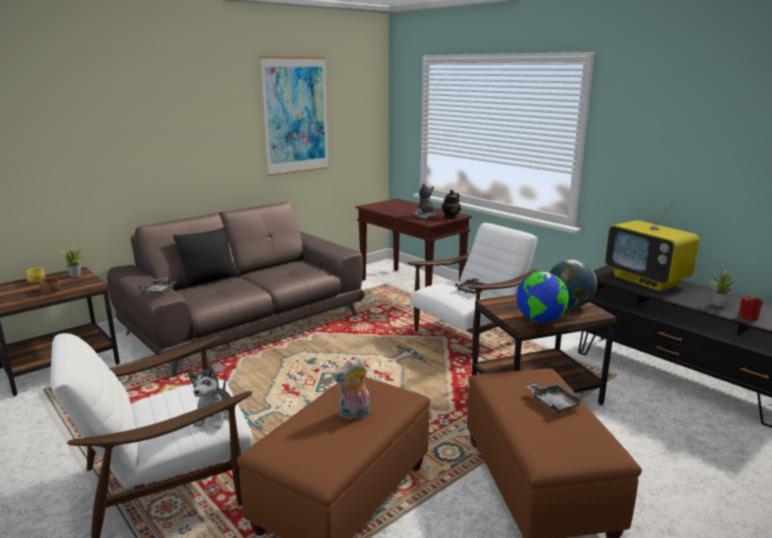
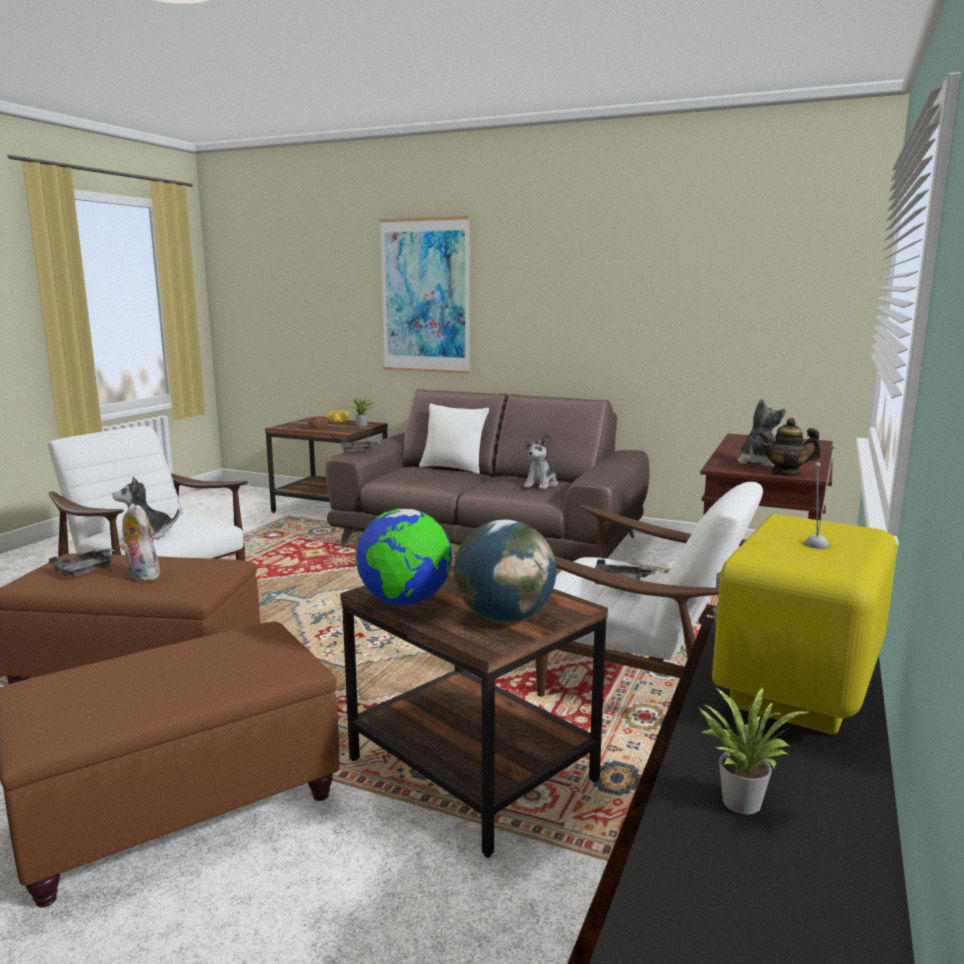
camera: 65 degrees right, 5 degrees down
(209, 280) = (453, 468): black pillow -> white pillow
(291, 268) = (541, 484): none -> plush toy
(296, 115) = (672, 279): picture -> picture (425, 296)
(553, 403) = (192, 680): grey tray -> grey tray (87, 570)
(748, 317) = (676, 854): red candle -> none

